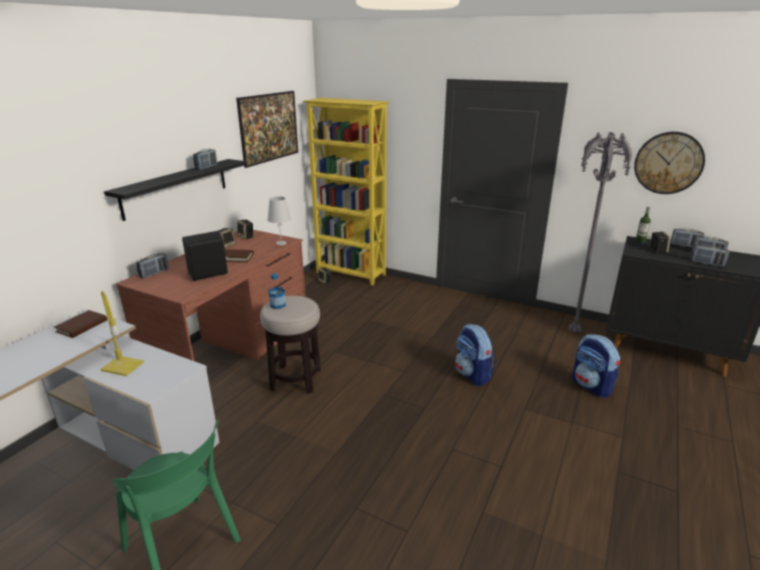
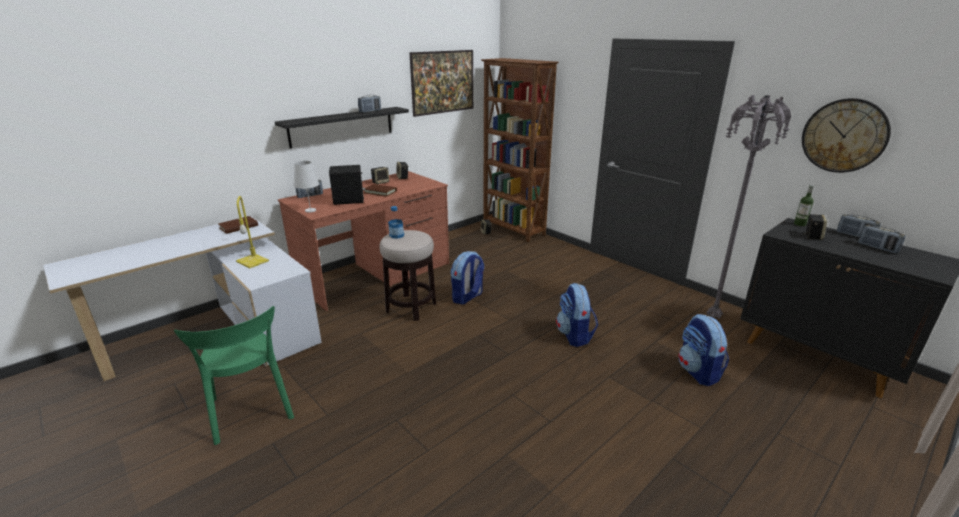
camera: 20 degrees right, 0 degrees up
(281, 243) = (426, 185): white table lamp -> white table lamp (310, 210)
(348, 356) = (467, 297): none -> backpack
(351, 274) = (513, 230): yellow bookcase -> brown bookcase
(707, 263) = (867, 256): radio -> none

